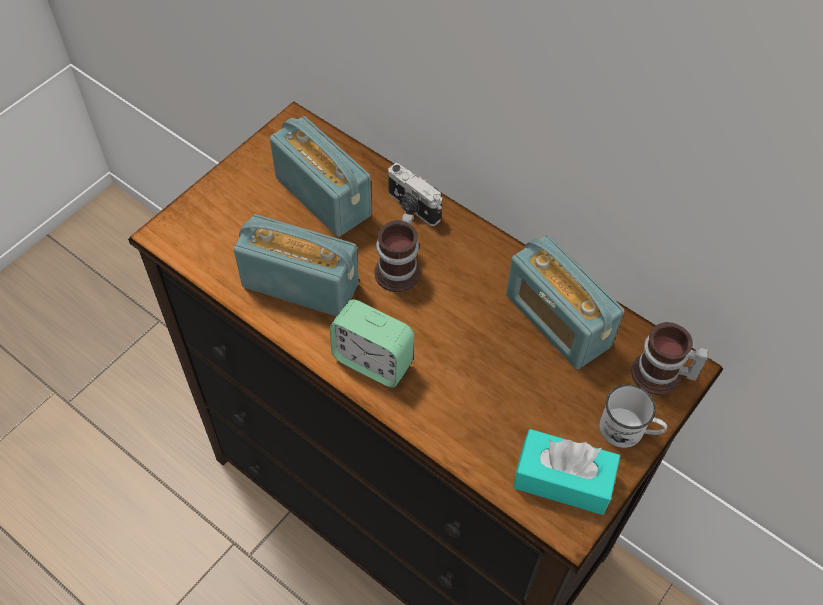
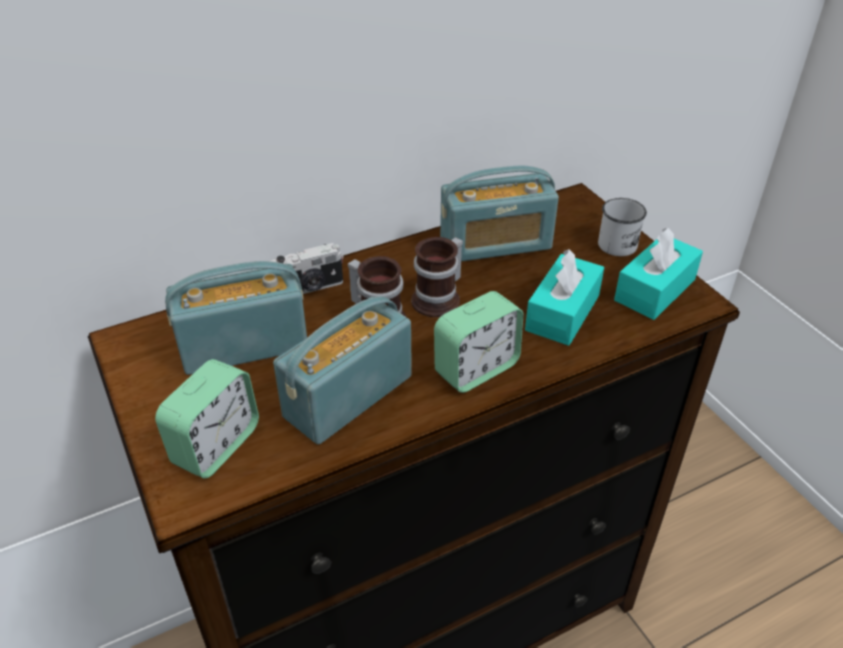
camera: 65 degrees left, 15 degrees down
(218, 227) = (216, 445): none -> alarm clock
(482, 406) = (562, 313): none -> turquoise tissue box
(661, 377) = (578, 211): mug -> mug (440, 299)

